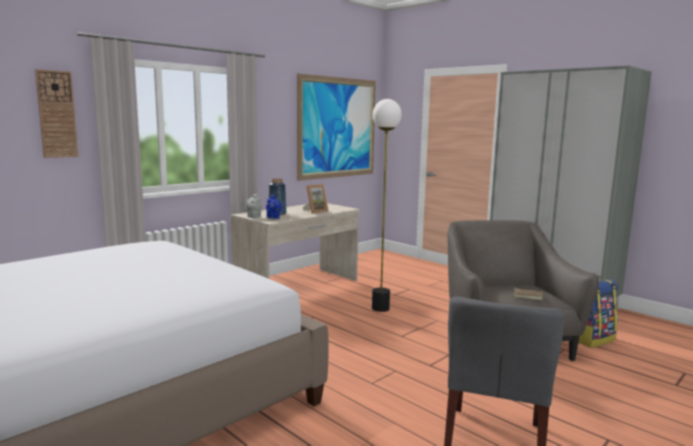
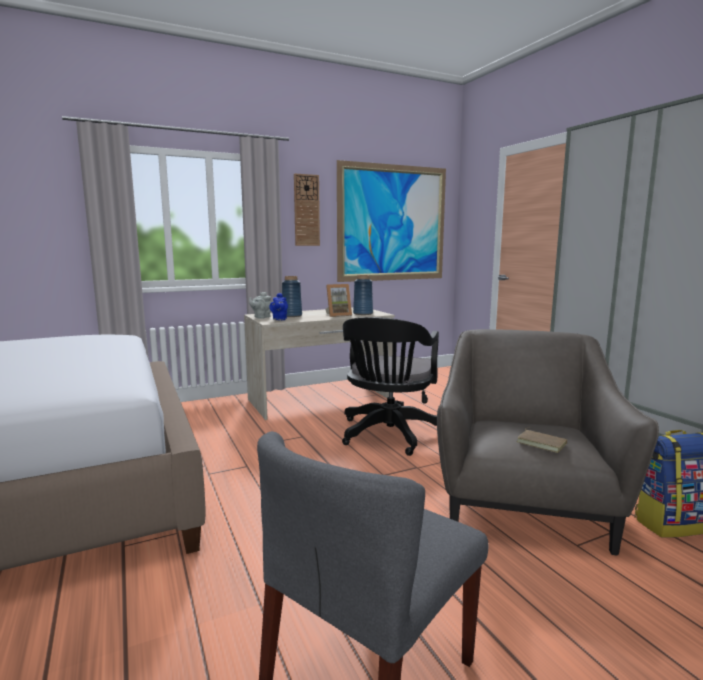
camera: 20 degrees right, 0 degrees up
(57, 114) = (50, 203): wall clock -> wall clock (306, 210)
(333, 209) = (362, 313): none -> blue vase
(380, 308) = (388, 435): floor lamp -> black office chair

